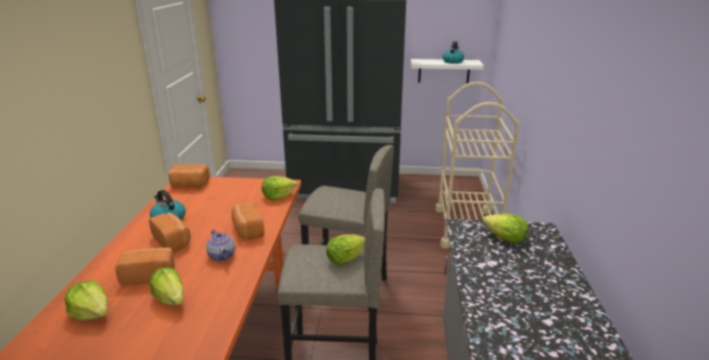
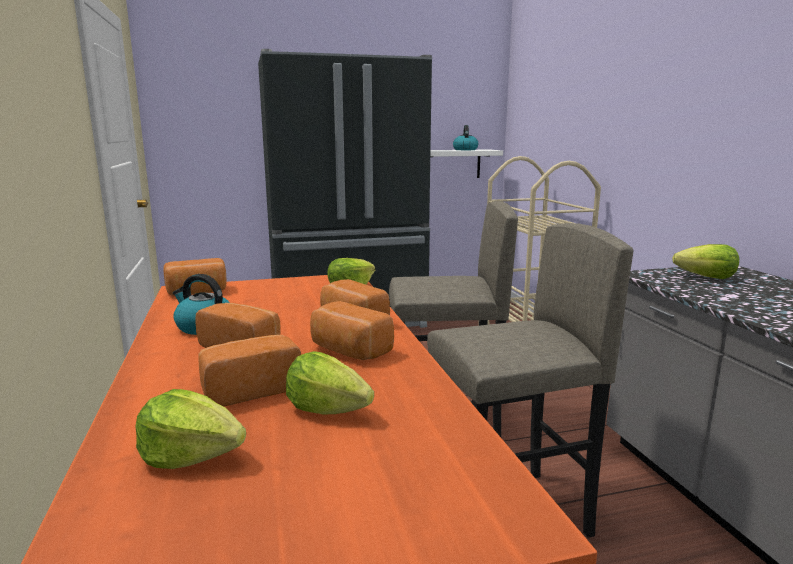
camera: 20 degrees left, 10 degrees down
(222, 255) = (348, 351): teapot -> bread
(345, 259) = (533, 328): lettuce -> none

